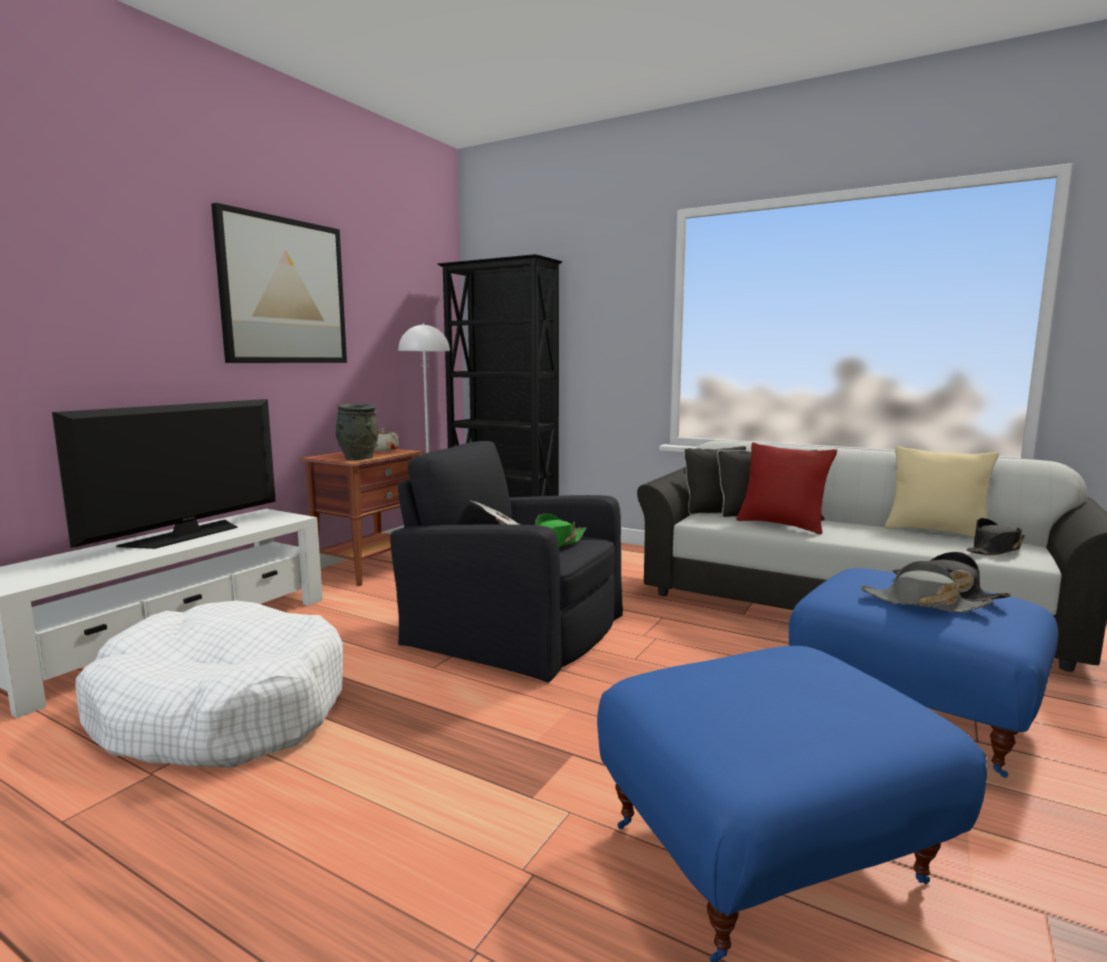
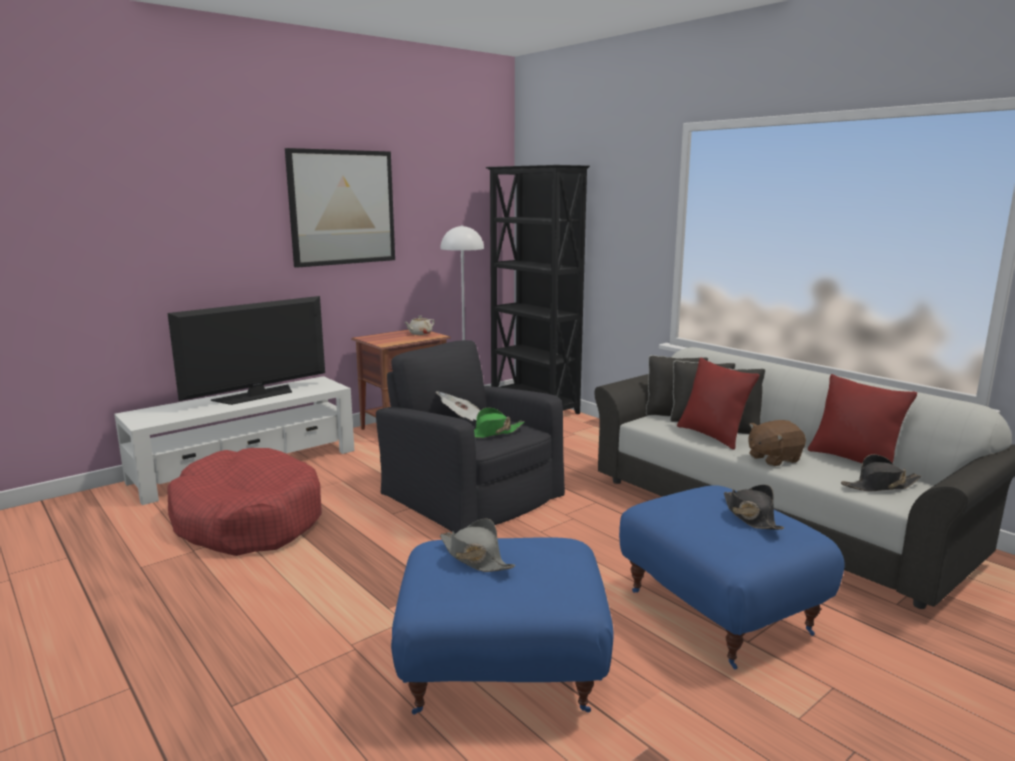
camera: 20 degrees right, 5 degrees up
(221, 710) = (248, 520): white dog bed -> red dog bed
(358, 458) = (391, 341): grey vase -> none
(868, 538) = (773, 459): none -> brown plush toy
(923, 603) = (710, 523): grey hat -> grey hat (475, 557)
(935, 531) = (853, 460): beige pillow -> red pillow

